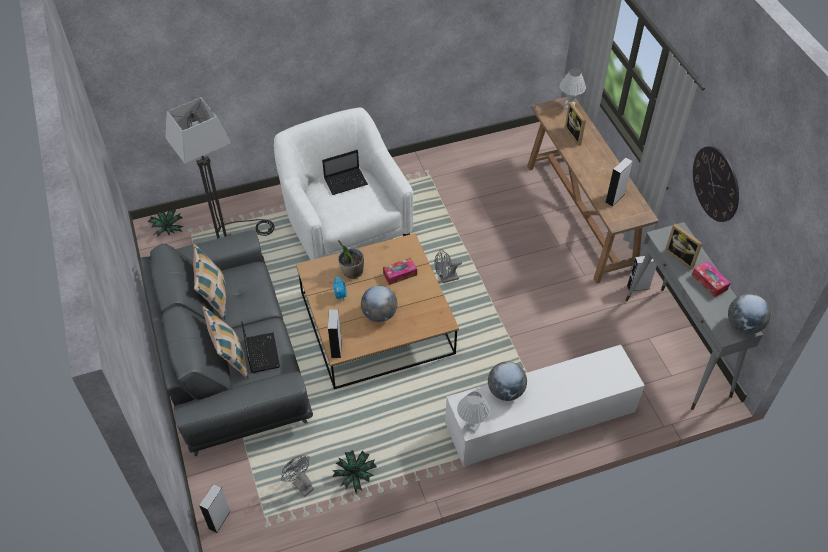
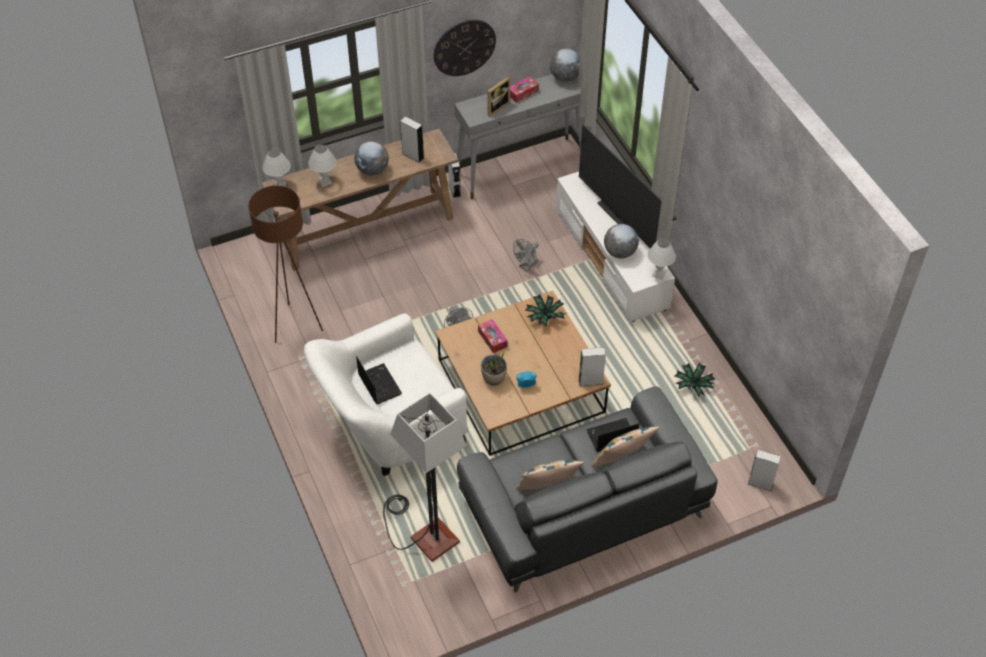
camera: 95 degrees left, 0 degrees up
(168, 228) = (402, 610): potted plant -> potted plant (544, 317)
(300, 484) = (711, 426): grey fan -> grey fan (527, 266)
(379, 314) = (545, 351): globe -> globe (372, 170)
(464, 168) = (295, 325): none -> brown floor lamp
(561, 394) = (616, 217): none -> television
(576, 135) = (325, 181): picture frame -> white table lamp

